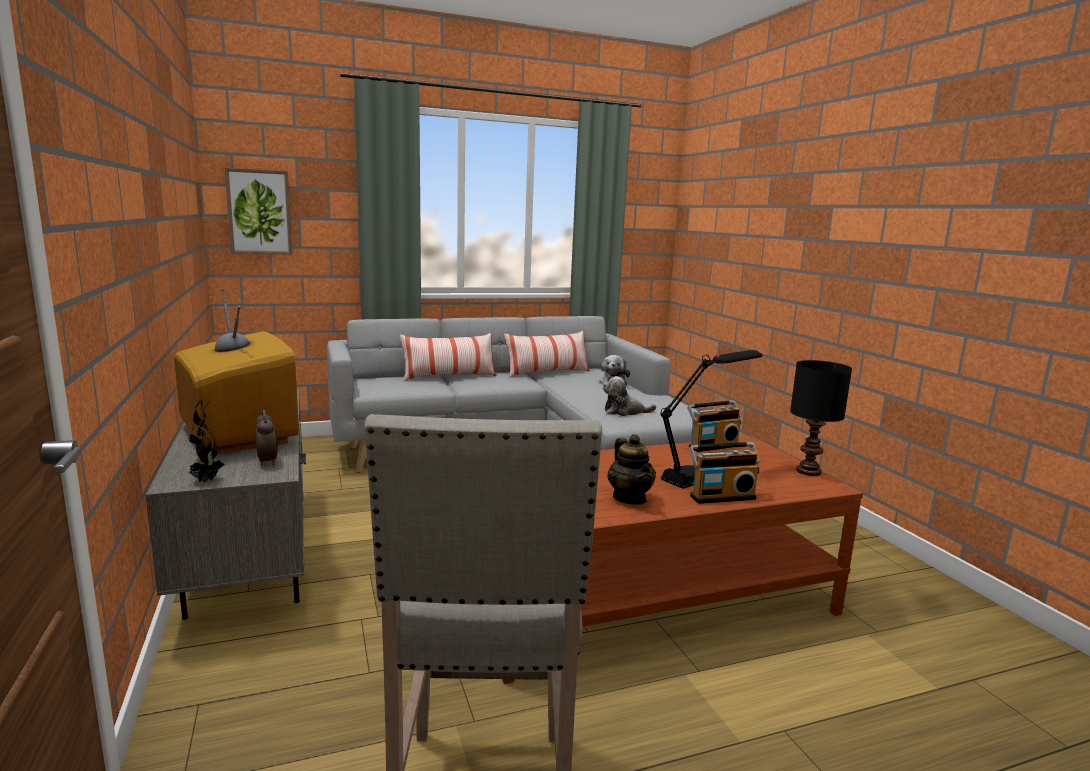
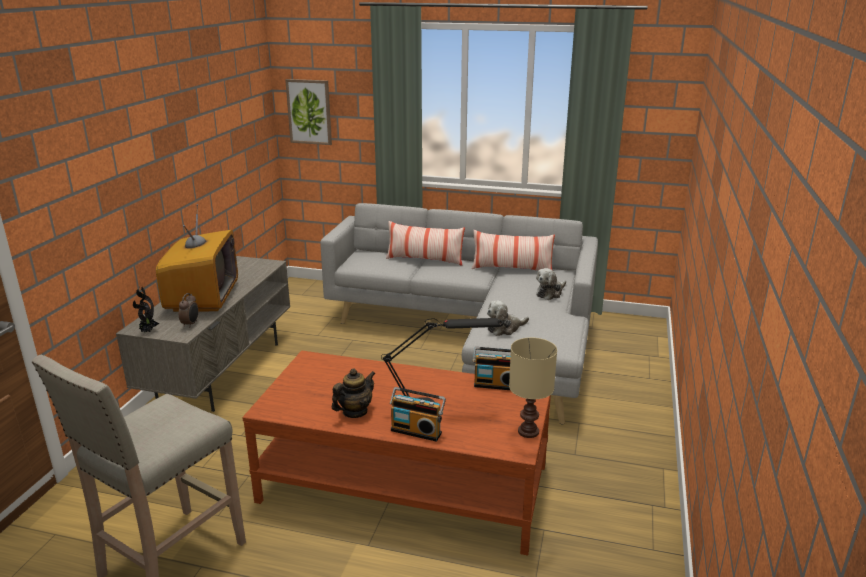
camera: 35 degrees right, 10 degrees up
(624, 412) = (505, 328): plush toy -> plush toy turned 60 degrees counterclockwise
(630, 498) = (354, 412): teapot -> teapot turned 150 degrees counterclockwise
(807, 471) = (528, 431): black table lamp -> beige table lamp

